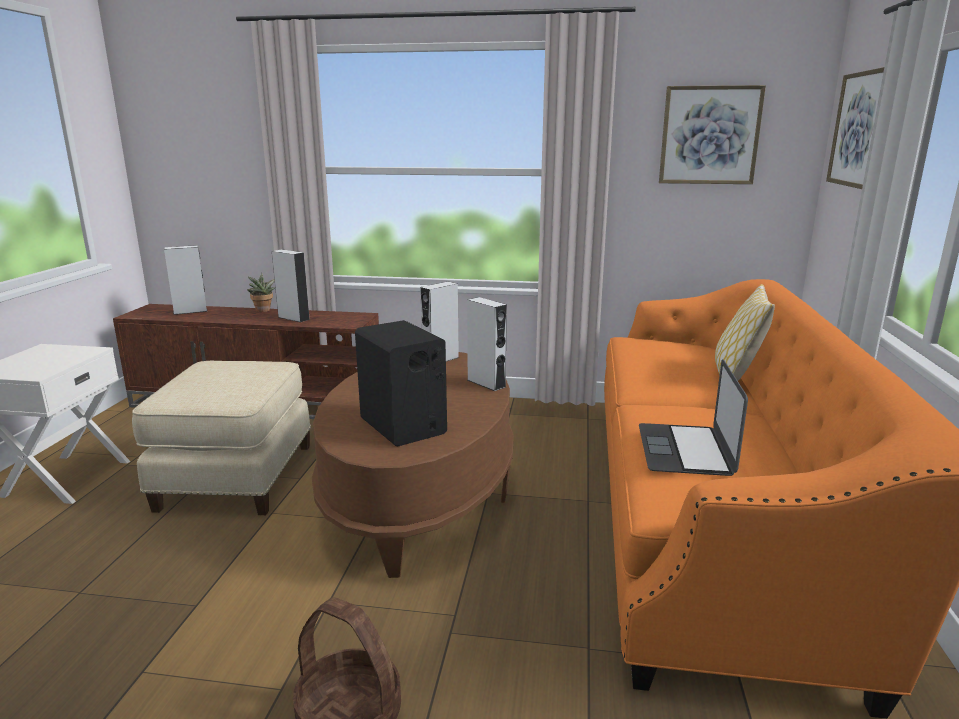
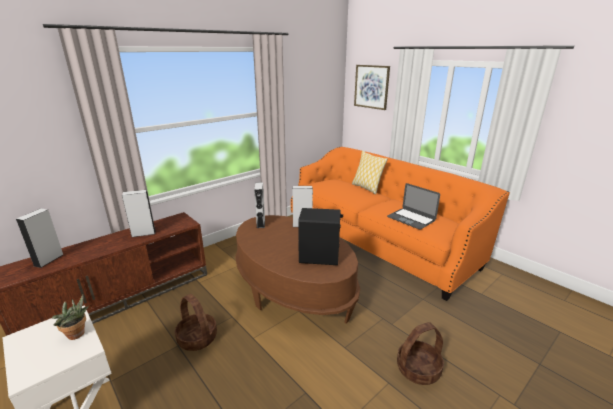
camera: 50 degrees left, 5 degrees up
(235, 476) = (197, 338): beige ottoman -> basket
(263, 311) = (108, 237): potted plant -> potted plant (78, 335)
(709, 135) = (312, 90): picture -> none

